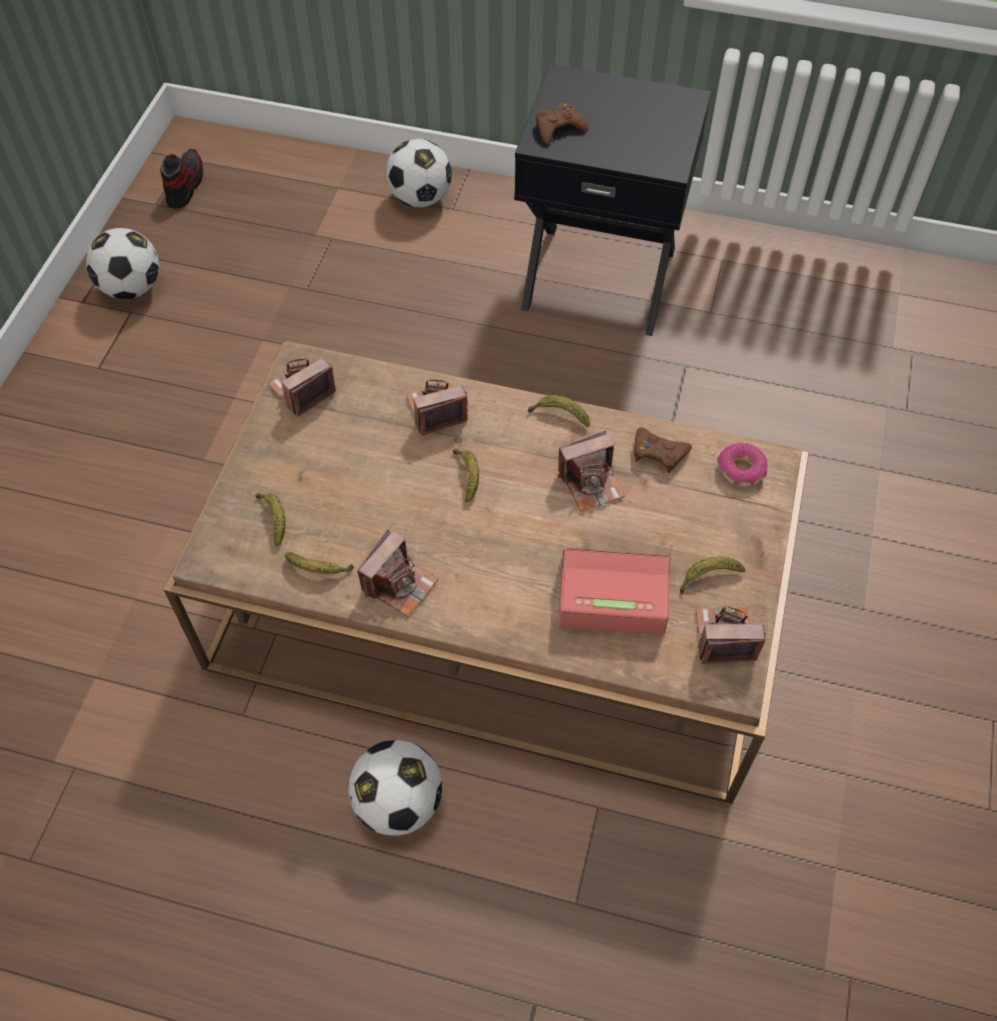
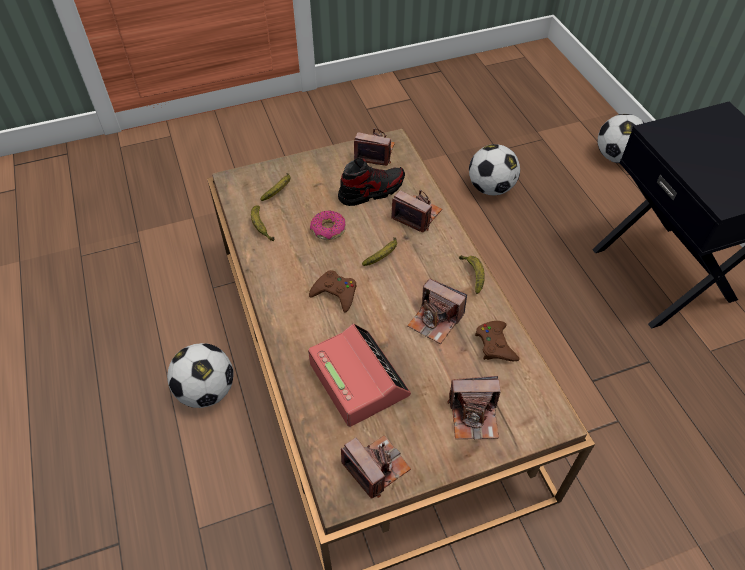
camera: 55 degrees right, 5 degrees down
(132, 288) = (425, 90): football -> football (490, 188)
(185, 185) = (509, 68): shoe -> shoe (371, 191)
(399, 584) = (279, 267): camera -> camera (474, 416)
(558, 128) = (680, 133): brown game controller -> brown game controller (335, 293)
(708, 577) = (418, 430): banana -> none
(741, 470) = (528, 403): donut -> donut (328, 230)

